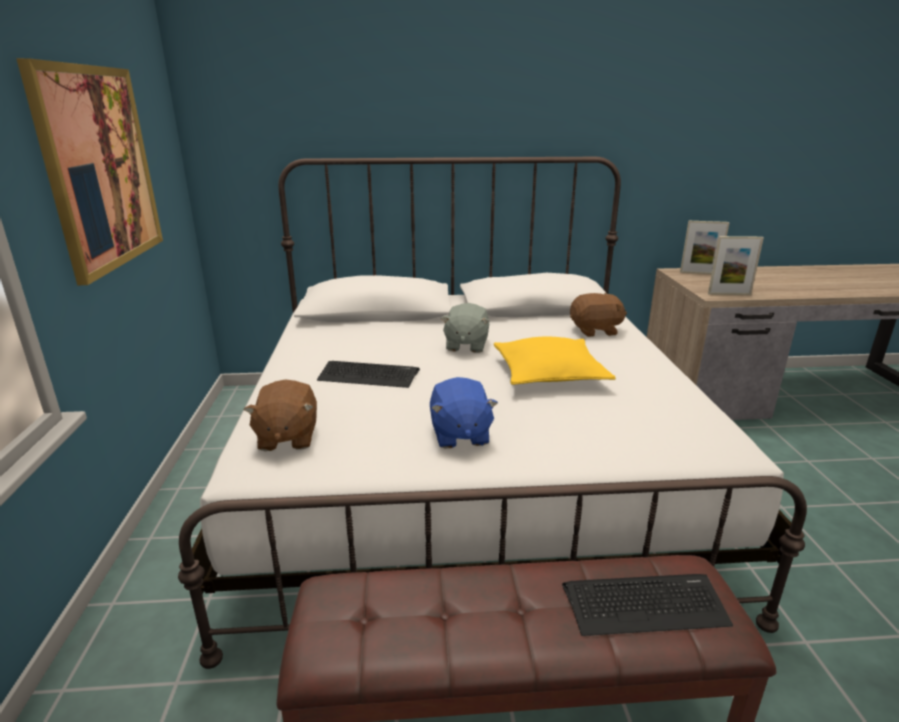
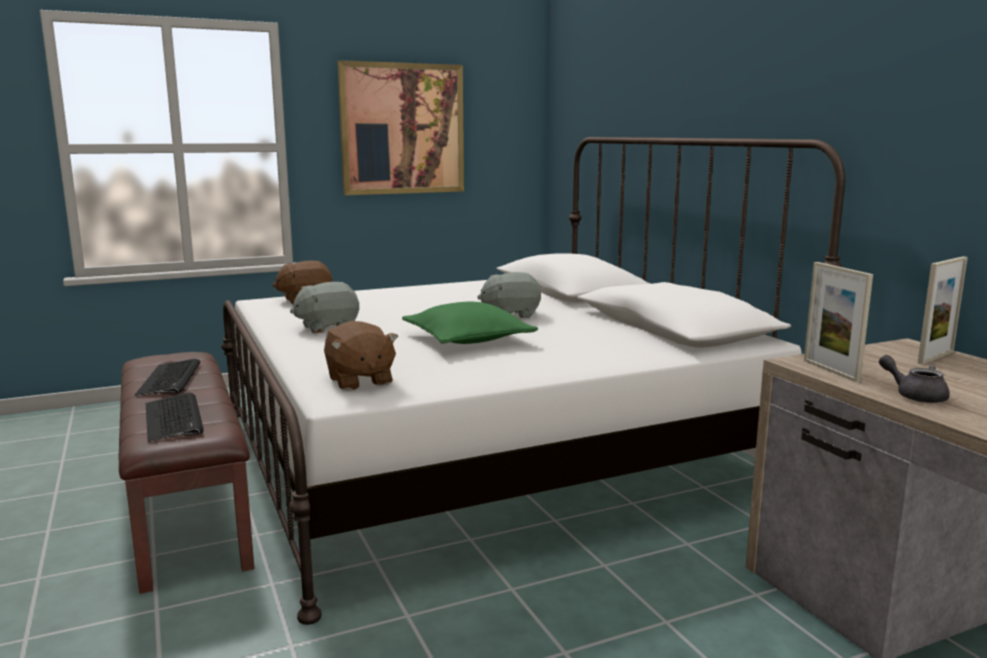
camera: 70 degrees right, 10 degrees down
(368, 375) = (415, 301): keyboard -> keyboard (170, 379)
(459, 435) = (327, 327): blue plush toy -> grey plush toy
(549, 374) = (468, 339): yellow pillow -> green pillow
(595, 331) = (620, 347): brown plush toy -> brown plush toy (359, 381)
(699, 273) = (936, 357): picture frame -> picture frame turned 120 degrees counterclockwise
(773, 291) = (915, 395): none -> grey teapot

